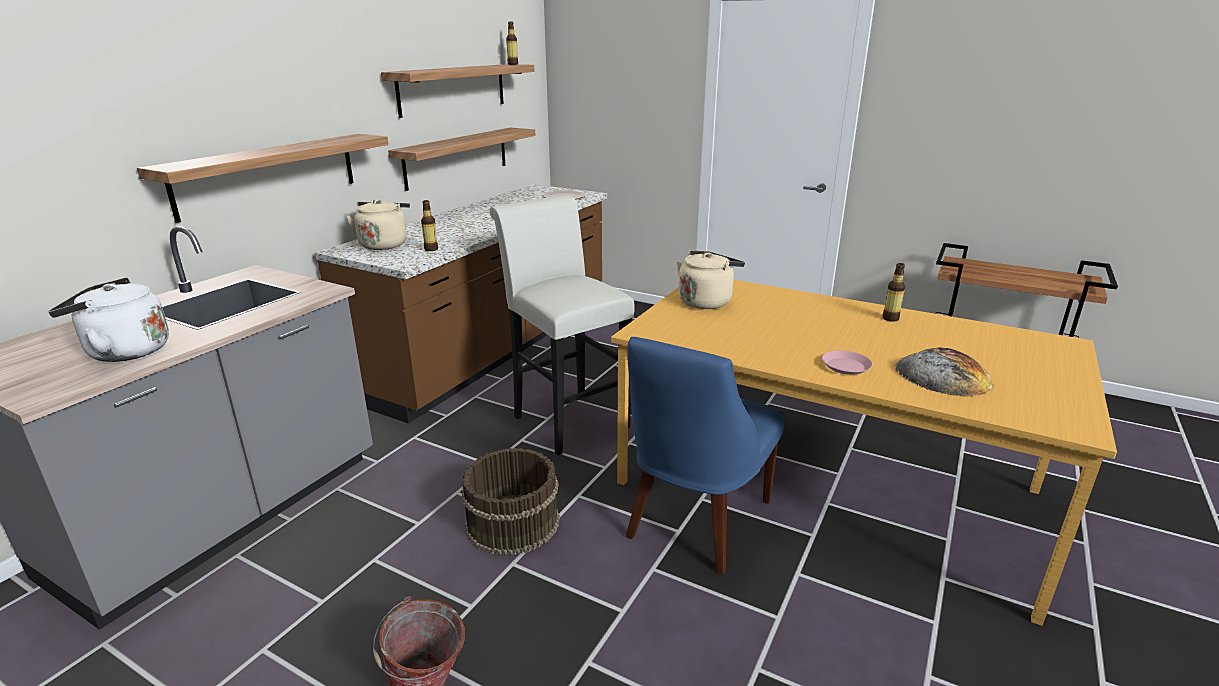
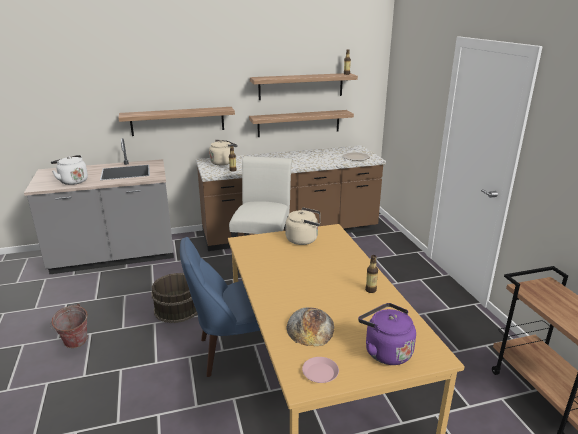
camera: 45 degrees right, 0 degrees up
(846, 366) = (280, 298): pink plate -> pink plate (320, 373)
(1035, 360) = (385, 351): none -> purple kettle

